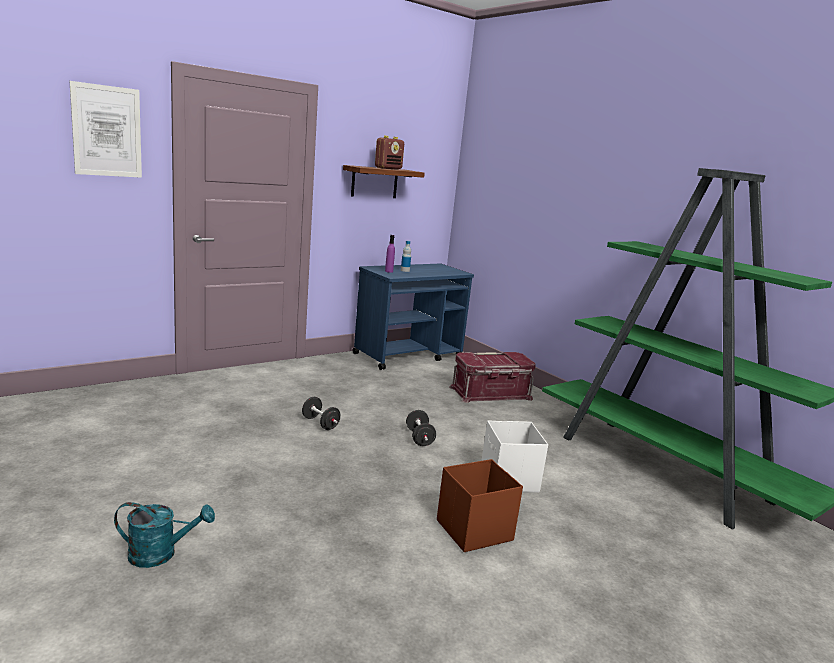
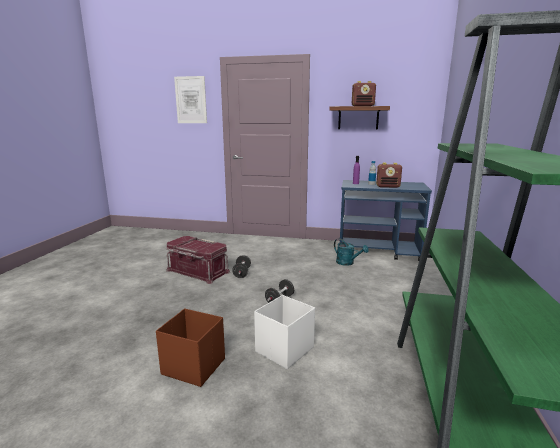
camera: 50 degrees right, 0 degrees up
(161, 554) = (71, 302): turquoise watering can -> turquoise watering can (348, 263)
(429, 273) = (388, 187): none -> radio
(491, 393) = (396, 291): red storage box -> red storage box (197, 271)

